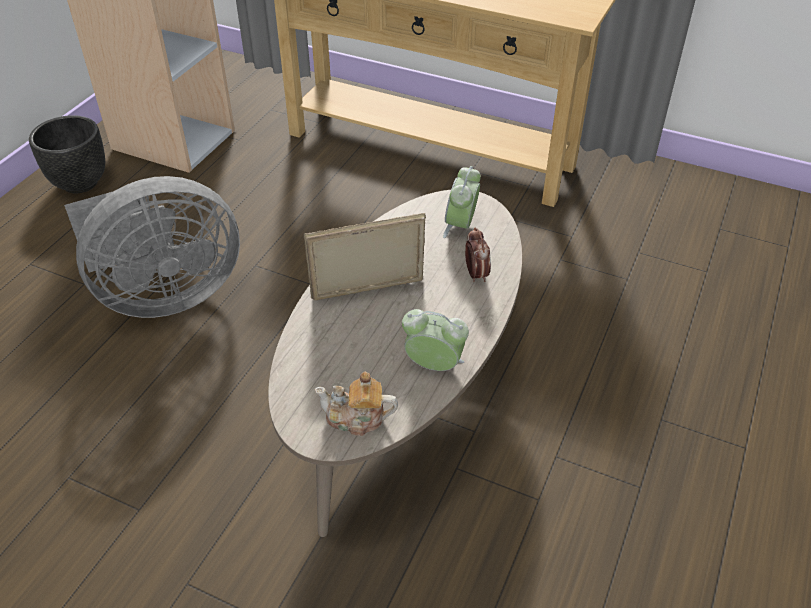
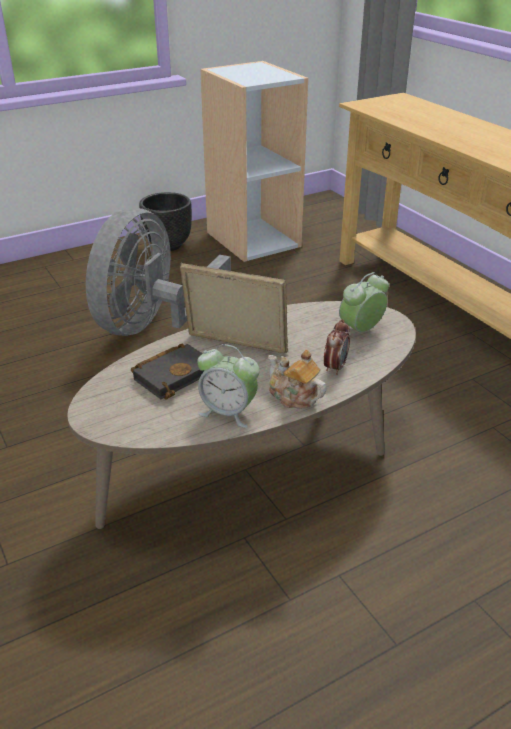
camera: 35 degrees right, 10 degrees down
(165, 295) = (153, 328): grey fan -> grey fan turned 105 degrees clockwise
(345, 351) = (174, 374): none -> black book
(356, 419) = (131, 419): teapot -> teapot (293, 396)
(434, 365) = (228, 412): alarm clock -> alarm clock turned 150 degrees clockwise

